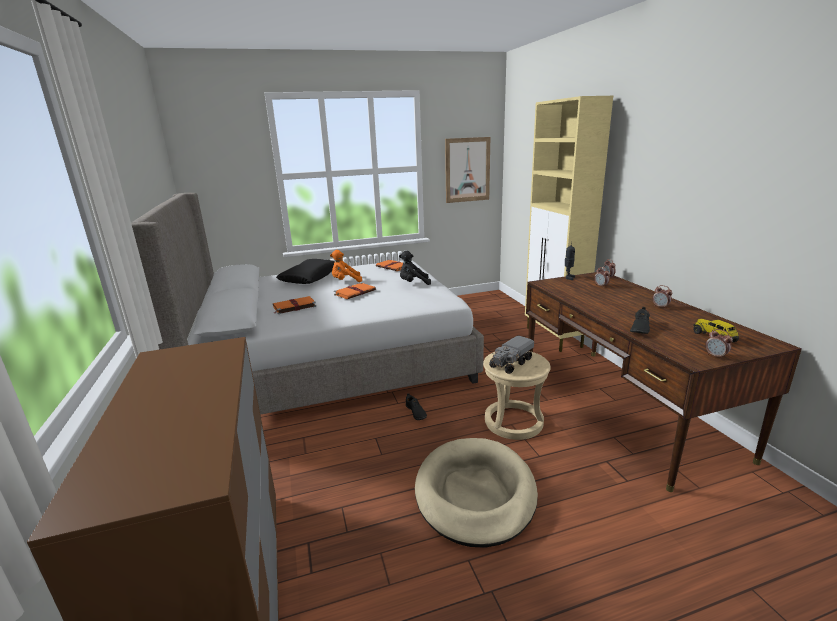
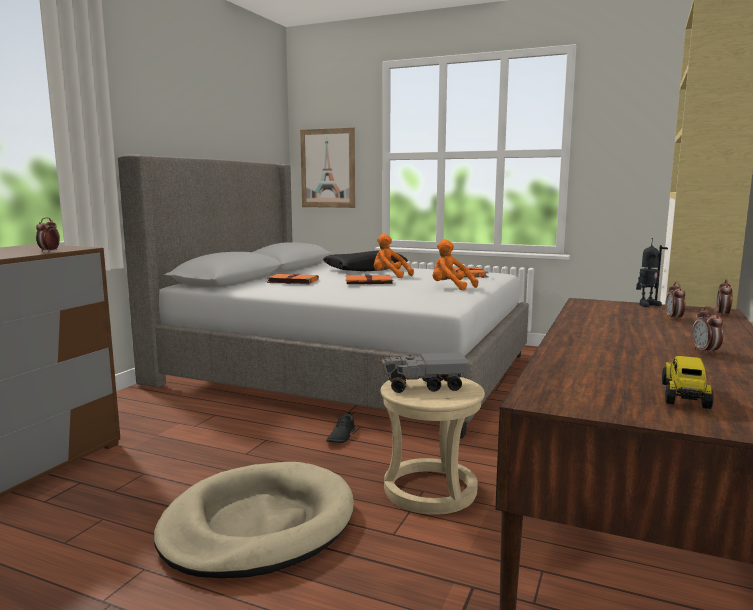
camera: 40 degrees right, 10 degrees down
(413, 283) = (450, 288): black plush toy -> orange plush toy
(467, 170) = (647, 158): picture -> picture (328, 168)
(639, 328) = (576, 357): black shoe -> none
(716, 356) = (603, 408): alarm clock -> alarm clock (49, 251)

